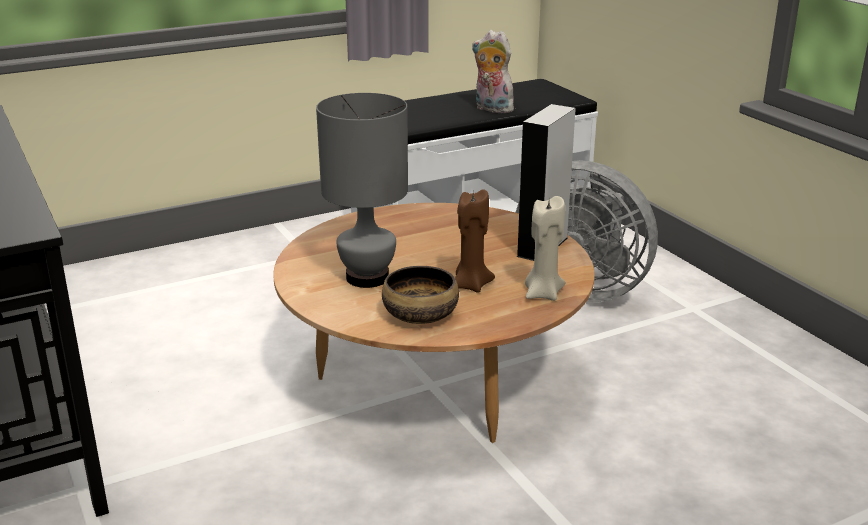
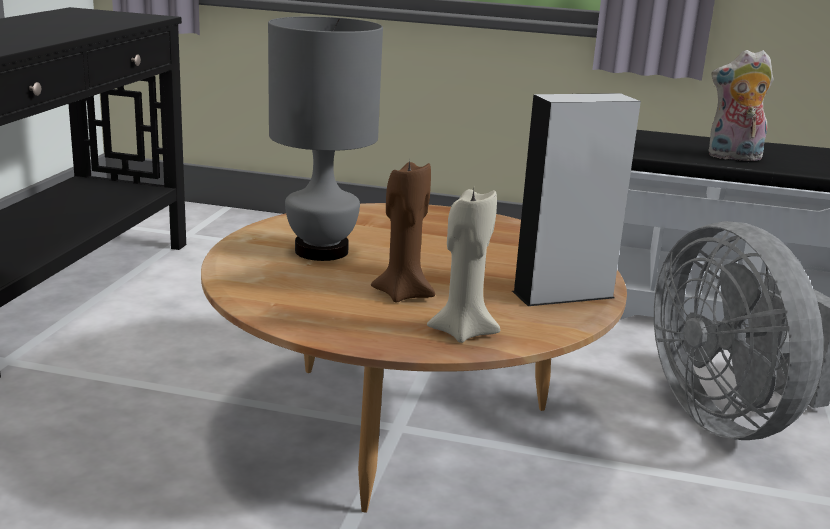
camera: 40 degrees right, 5 degrees down
(420, 315) = (294, 296): bowl -> none
(491, 109) = (733, 157): plush toy -> plush toy turned 75 degrees counterclockwise

